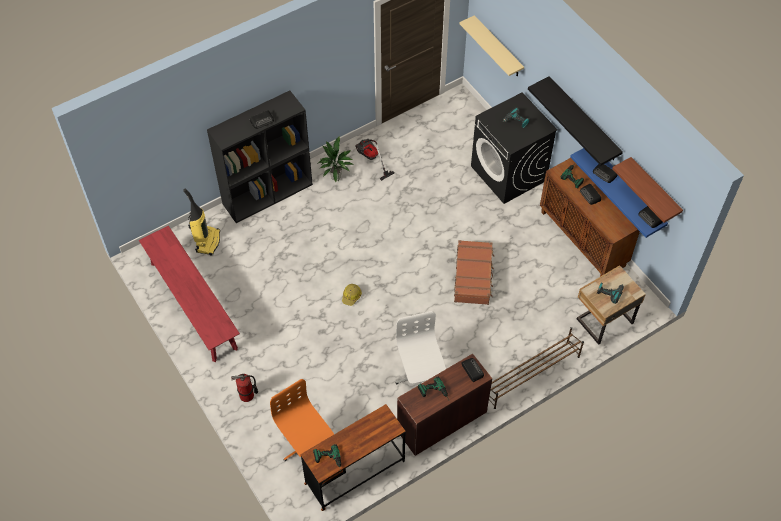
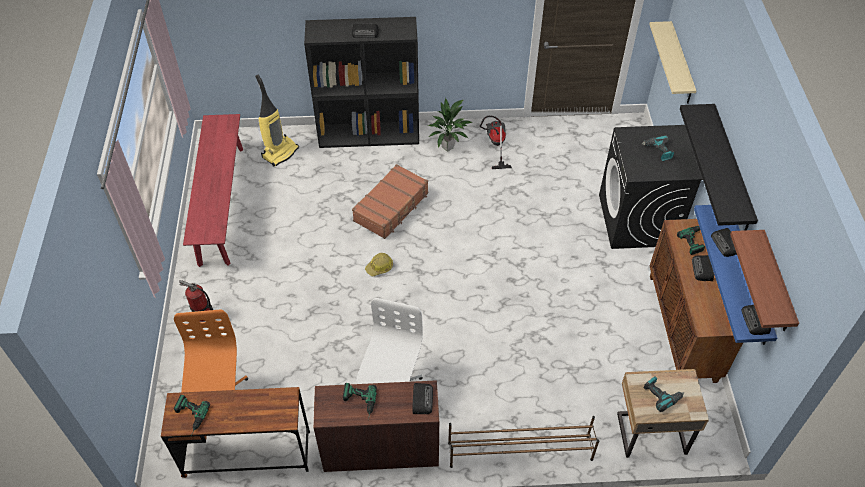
camera: 30 degrees right, 5 degrees down
(473, 276) = (525, 308): brown suitcase -> brown suitcase (392, 207)

